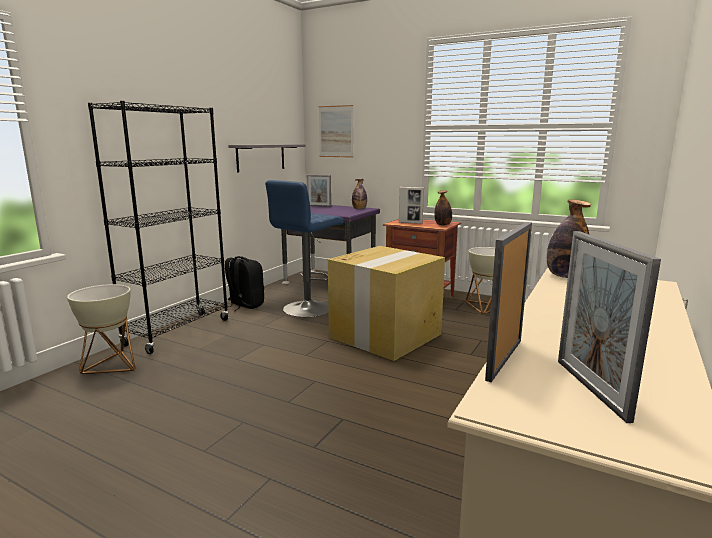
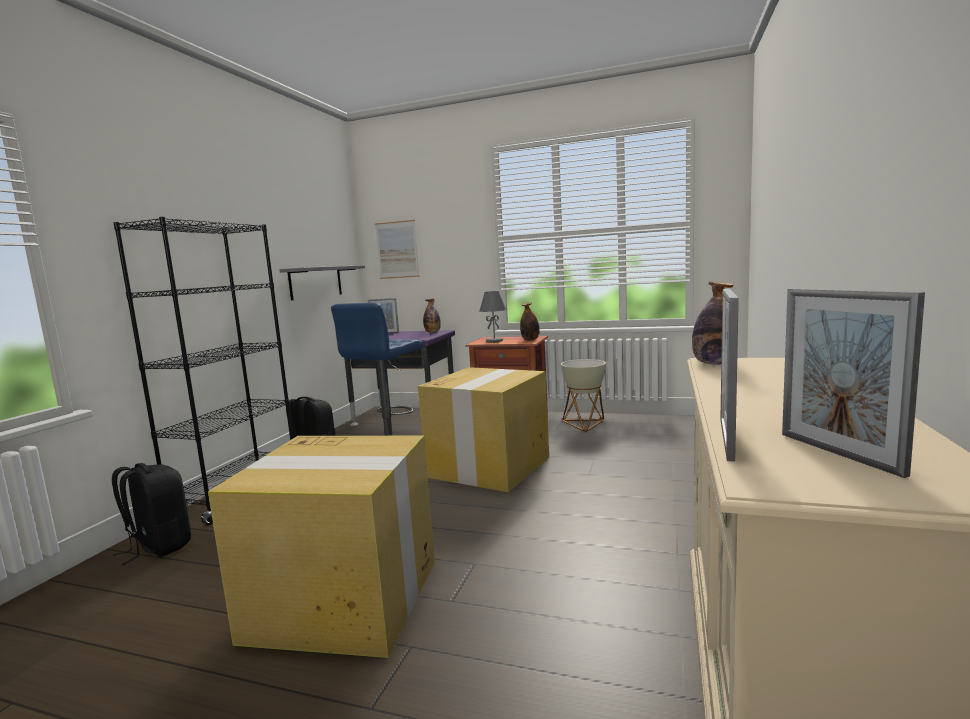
camera: 10 degrees left, 5 degrees down
(110, 366) = (159, 546): planter -> black backpack
(234, 431) = (347, 599): none -> cardboard box
(410, 223) = (494, 341): picture frame -> grey table lamp

